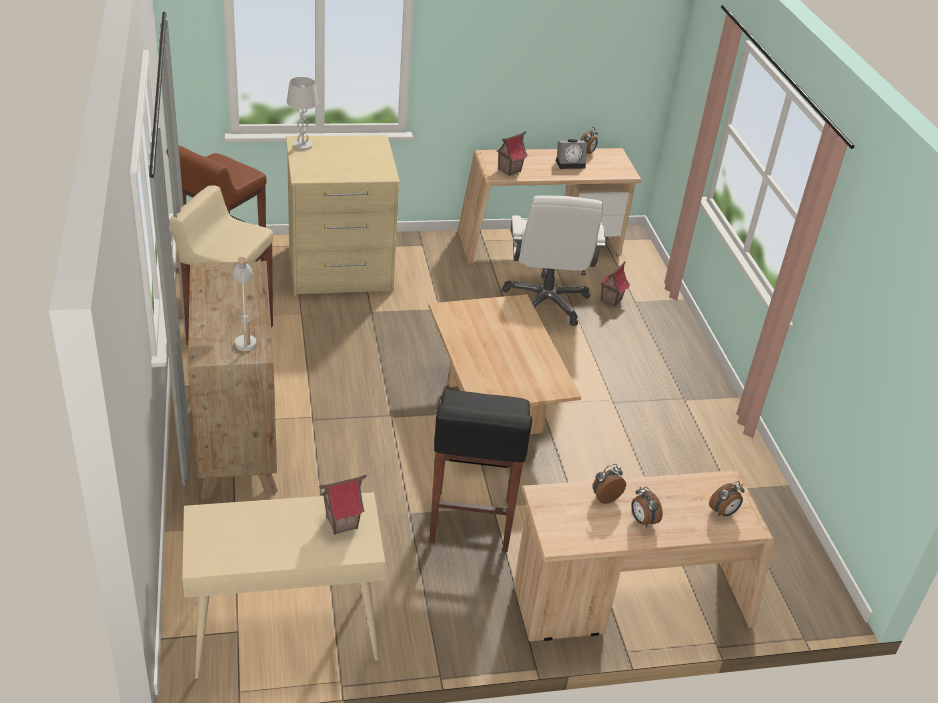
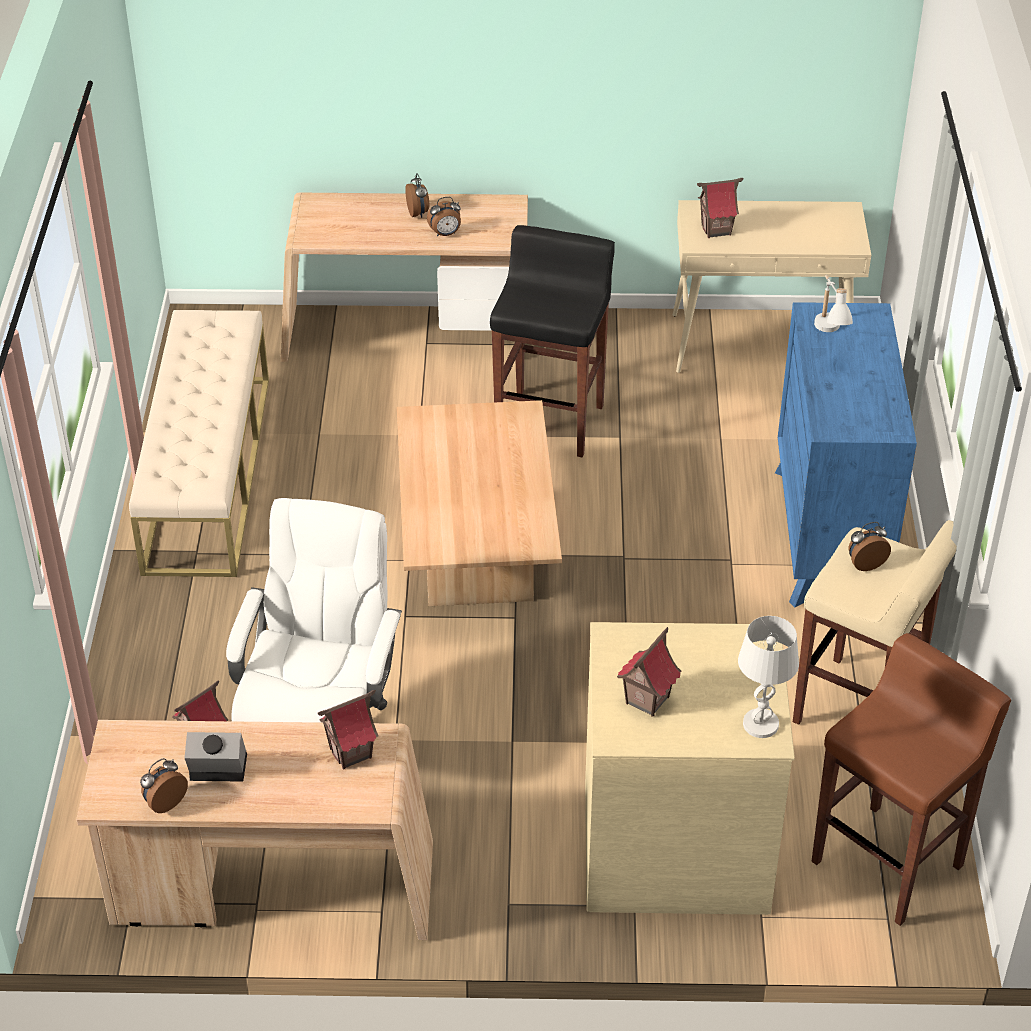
camera: 165 degrees left, 5 degrees up
(237, 442) = (829, 536): brown dresser -> blue dresser
(363, 153) = (646, 700): none -> toy house
(715, 455) = (207, 473): none -> beige bench
(723, 513) = (331, 213): alarm clock -> alarm clock (865, 563)

